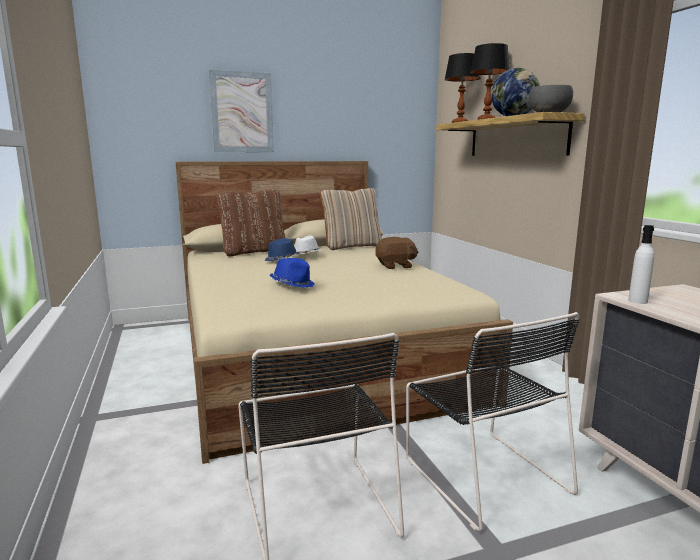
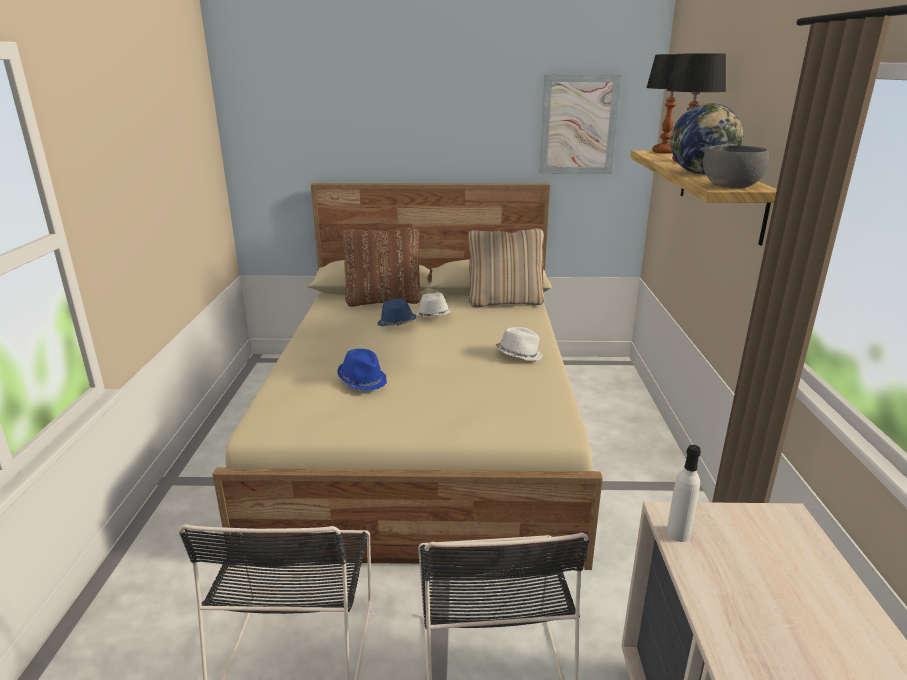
camera: 20 degrees right, 10 degrees up
(242, 112) = (389, 123): picture -> picture (578, 125)
(395, 266) = (518, 355): brown plush toy -> white hat

